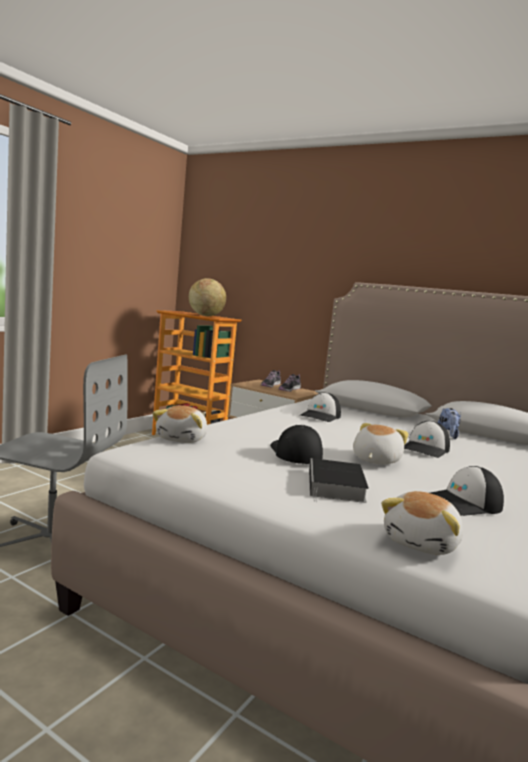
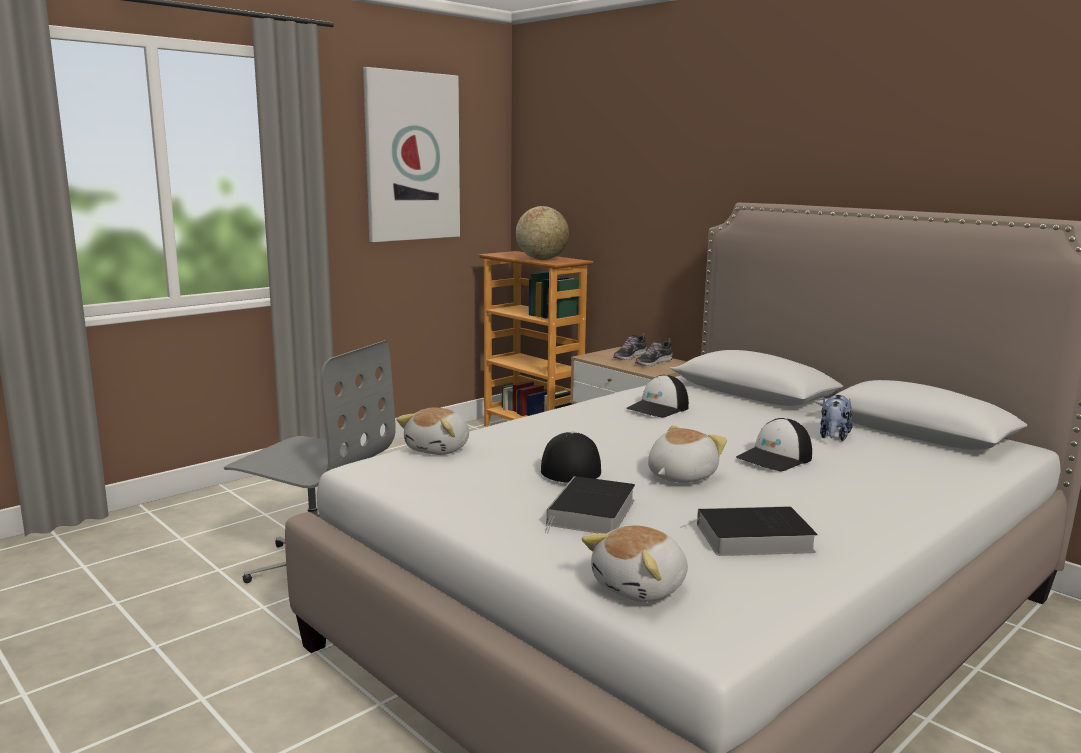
camera: 15 degrees right, 5 degrees up
(115, 234) = (411, 157): none -> picture
(463, 503) = (751, 538): cap -> book

